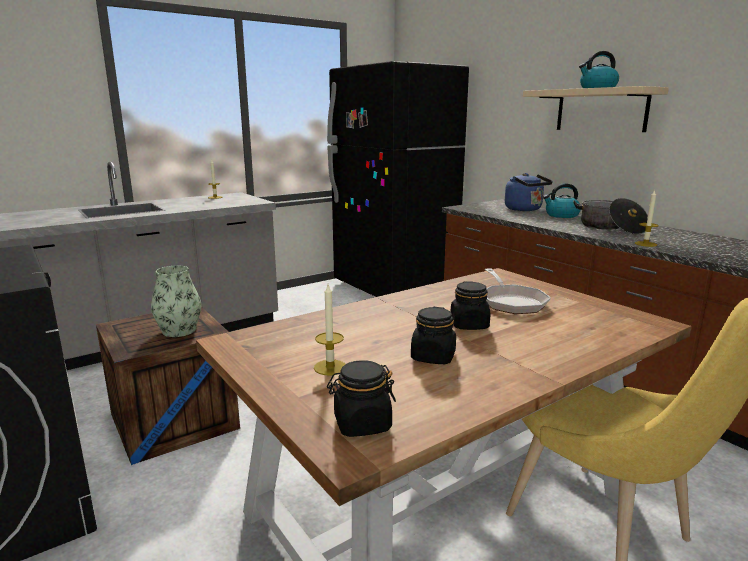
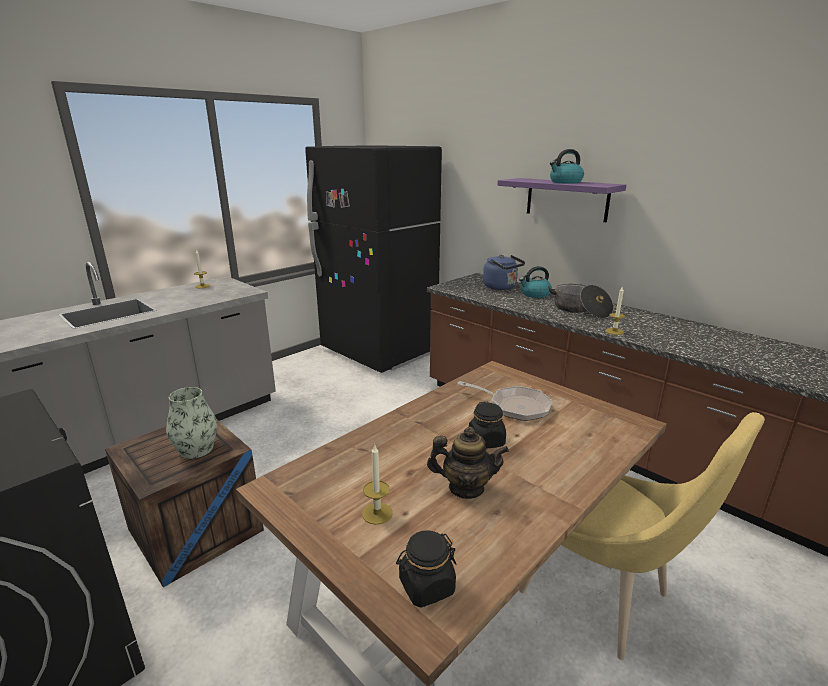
camera: 10 degrees left, 5 degrees up
(433, 357) = (466, 488): black jar -> teapot
(511, 302) = (515, 406): frying pan -> frying pan turned 45 degrees counterclockwise
(601, 110) = (566, 199): beige shelf -> purple shelf

